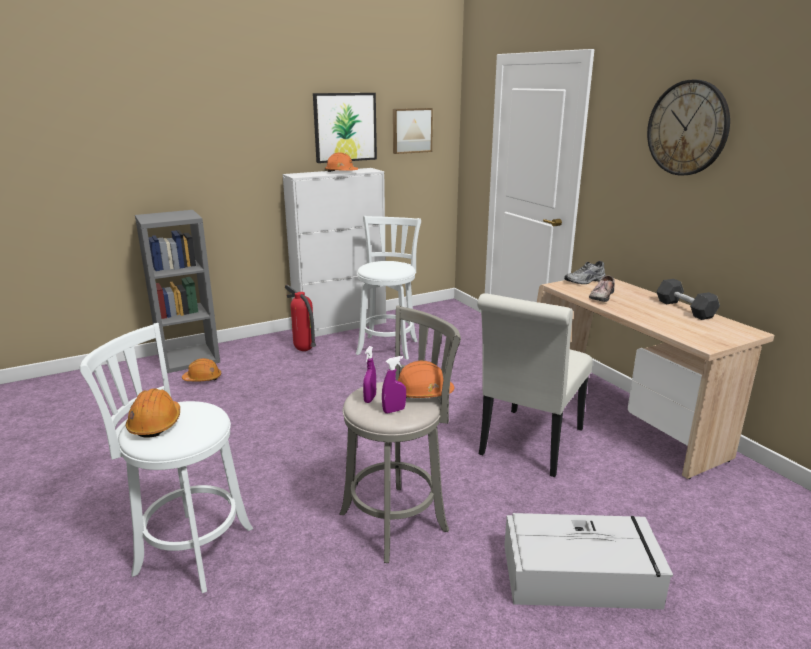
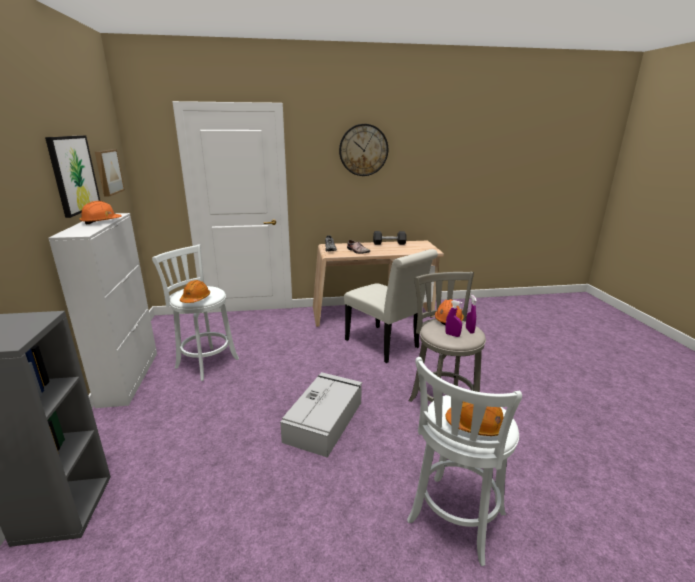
camera: 70 degrees left, 0 degrees up
(203, 378) = (139, 496): orange hard hat -> orange hard hat (195, 299)
(303, 350) = (156, 409): fire extinguisher -> none
(581, 575) = (495, 363): grey storage box -> grey storage box (324, 420)

